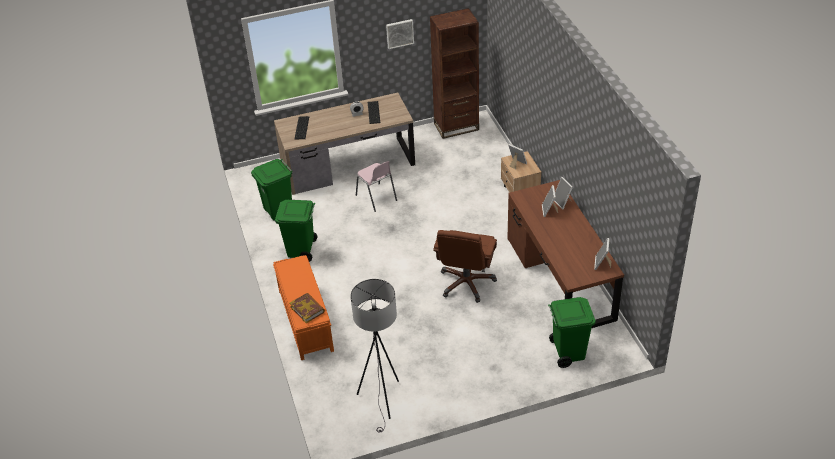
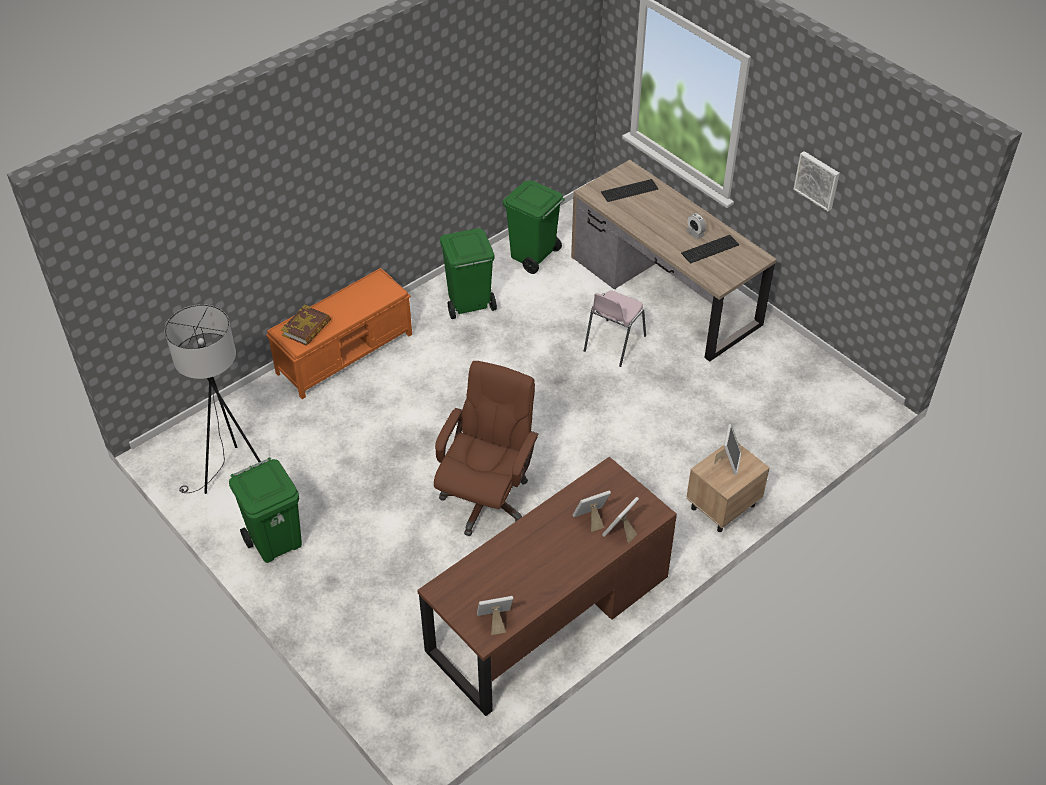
camera: 65 degrees right, 5 degrees up
(456, 127) = (832, 381): brown bookcase -> none
(466, 283) = (486, 499): brown office chair -> brown office chair turned 120 degrees clockwise
(568, 352) = (393, 665): green trash can -> green trash can (276, 542)

